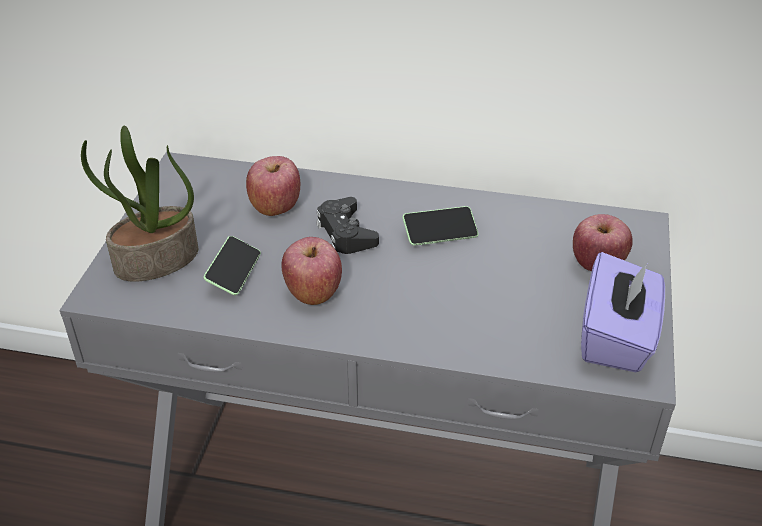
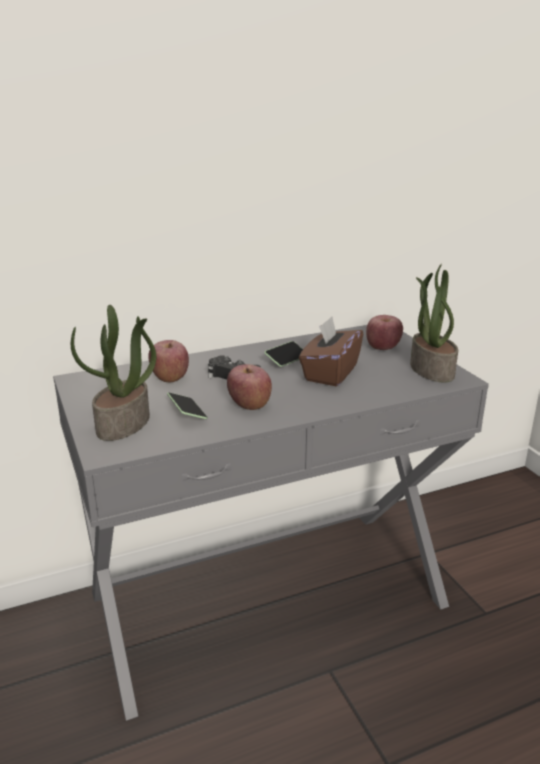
camera: 35 degrees left, 15 degrees down
(469, 281) = (330, 373): none -> brown tissue box
(616, 337) = (430, 370): purple tissue box -> potted plant

